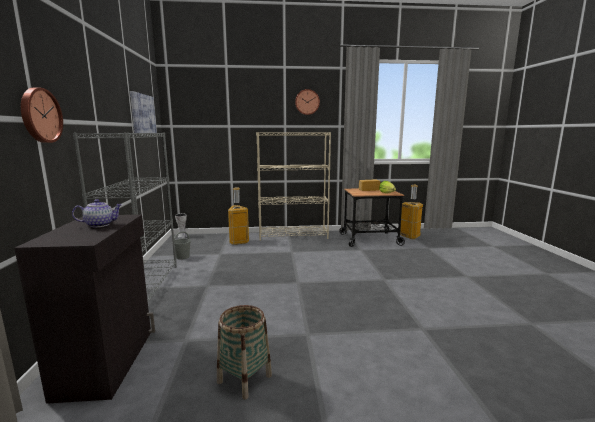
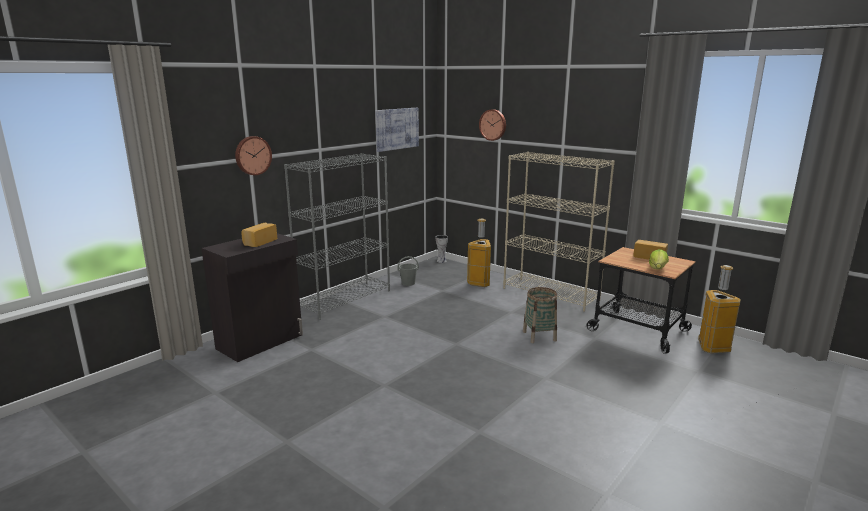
camera: 45 degrees right, 5 degrees up
(100, 225) = (259, 242): teapot -> bread
(244, 378) = (303, 388): basket -> basket (539, 336)
(307, 102) = (593, 115): wall clock -> wall clock (493, 125)

